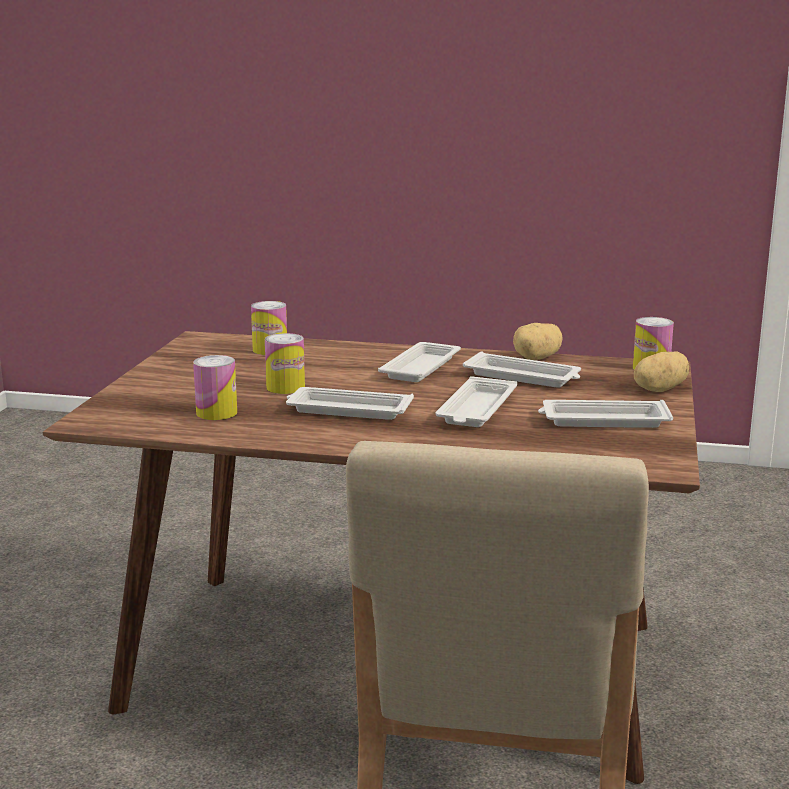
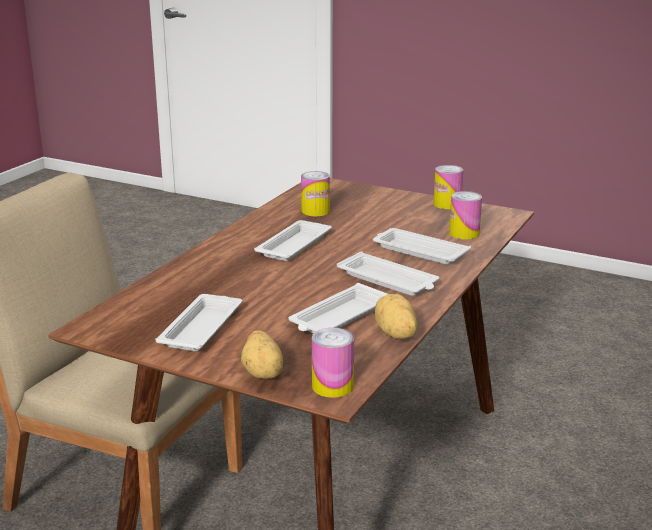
camera: 105 degrees right, 5 degrees up
(285, 387) = (359, 232): can -> can (447, 204)
(476, 410) = (264, 285): white tray -> white tray (418, 251)

